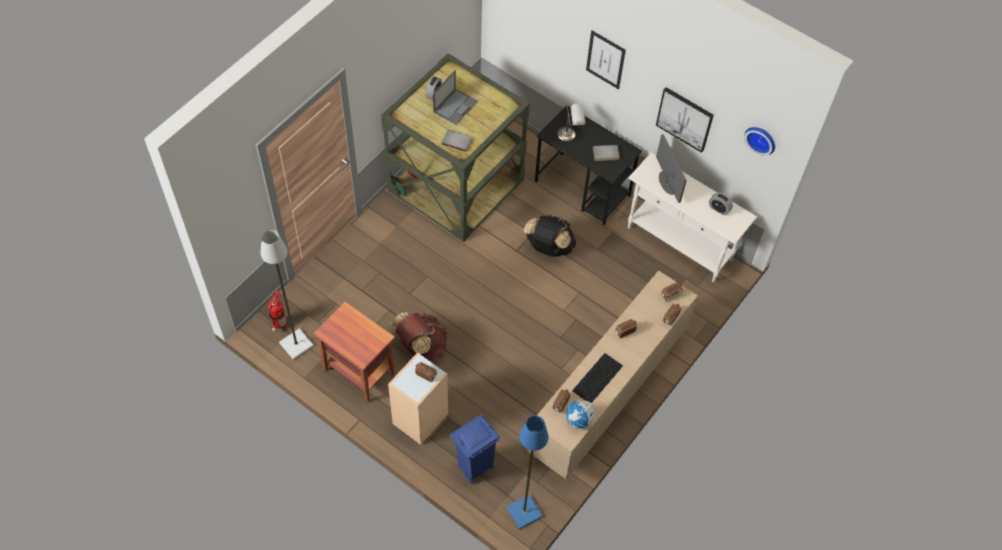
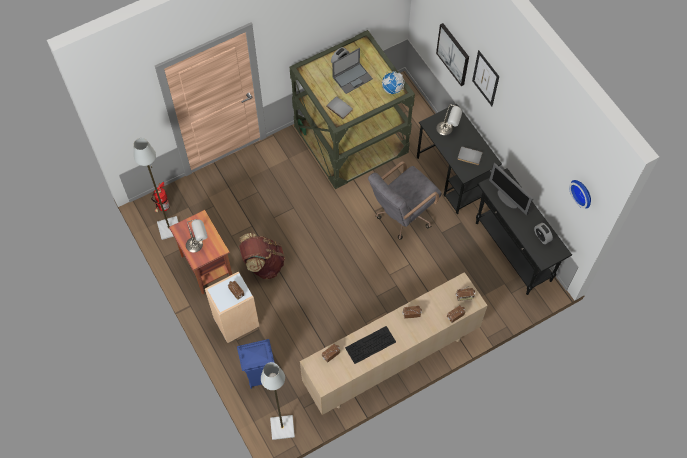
camera: 25 degrees right, 5 degrees up
(354, 339) = (197, 243): none -> white table lamp
(524, 513) = (282, 428): blue floor lamp -> grey floor lamp
(549, 247) = (402, 217): black backpack -> grey office chair
(579, 420) = (339, 374): globe -> globe (392, 89)
(666, 183) = (507, 199): monitor -> monitor turned 135 degrees clockwise
(679, 244) = (513, 252): white console table -> black console table
(685, 119) = (533, 151): picture -> picture (453, 54)

